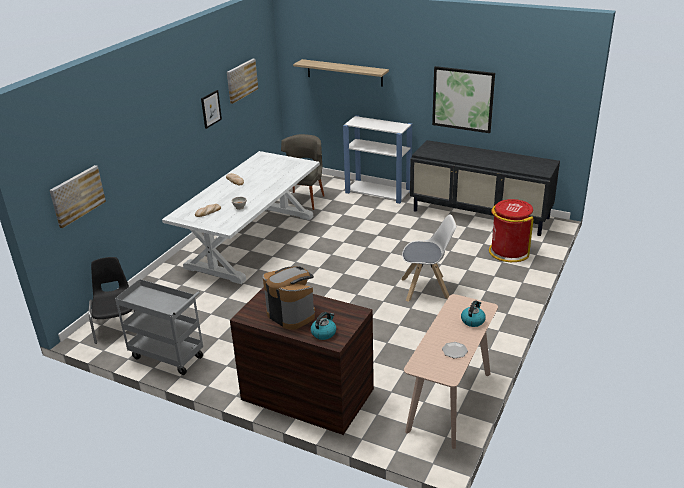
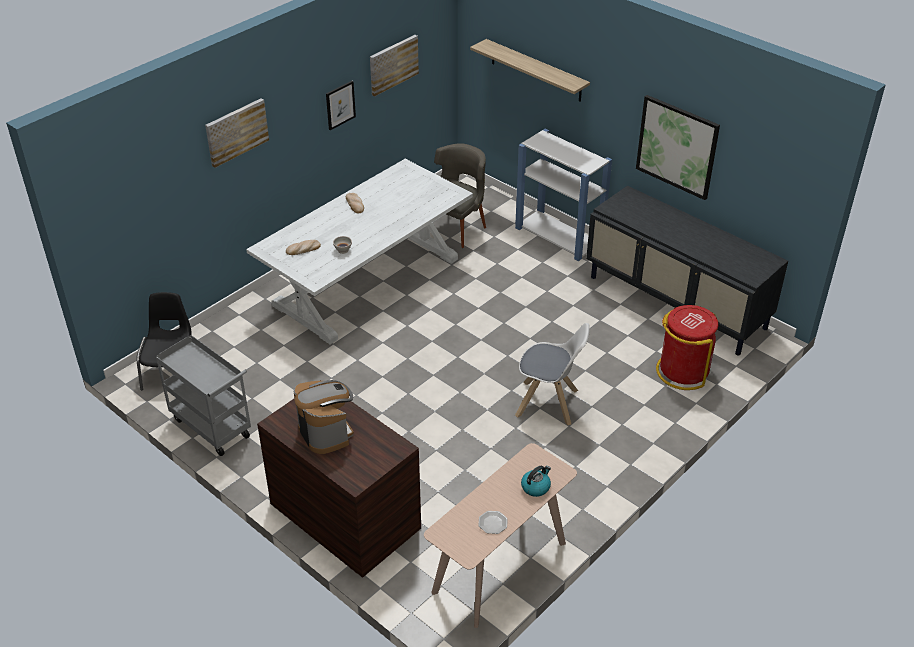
camera: 15 degrees right, 10 degrees up
(77, 195) = (138, 220): picture -> picture (236, 132)
(324, 333) = (350, 467): kettle -> none

